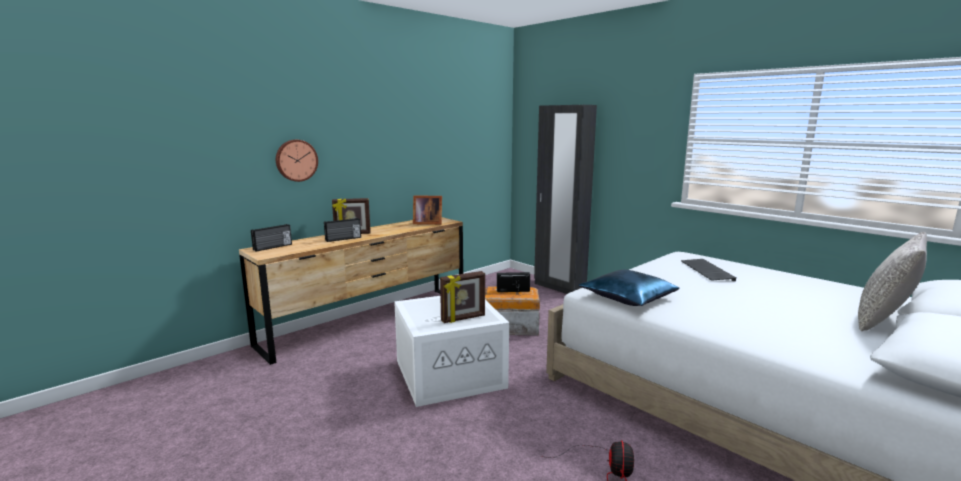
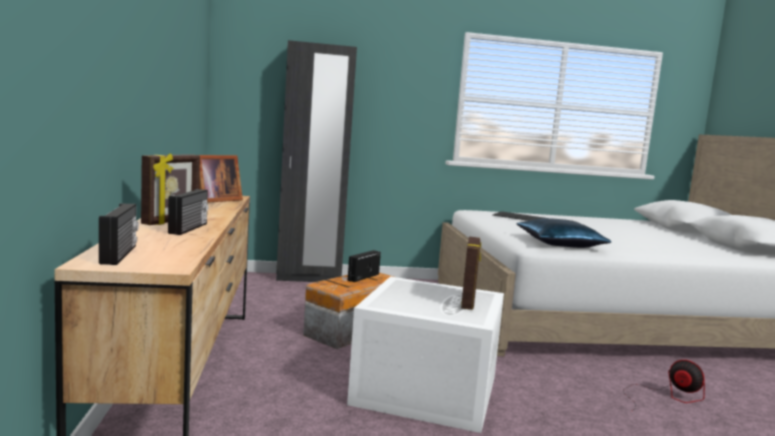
camera: 55 degrees left, 5 degrees down
(296, 160) = (99, 70): wall clock -> none
(883, 321) = (665, 231): grey pillow -> none

